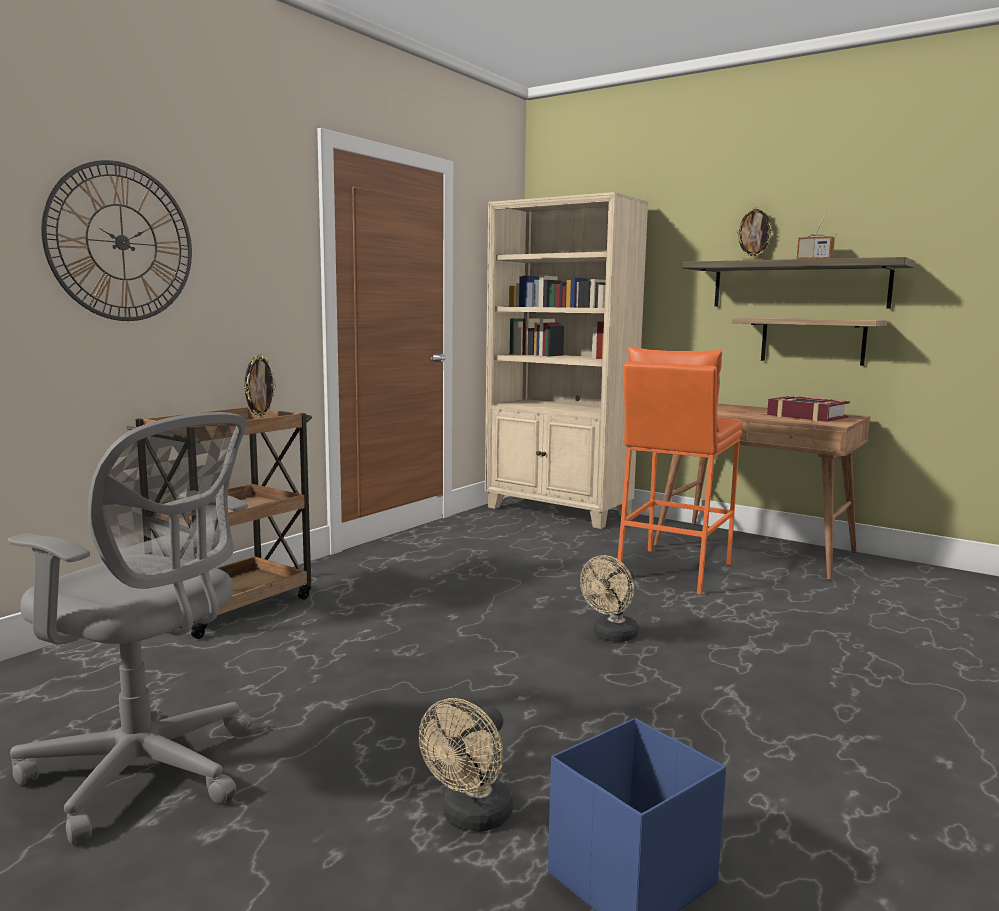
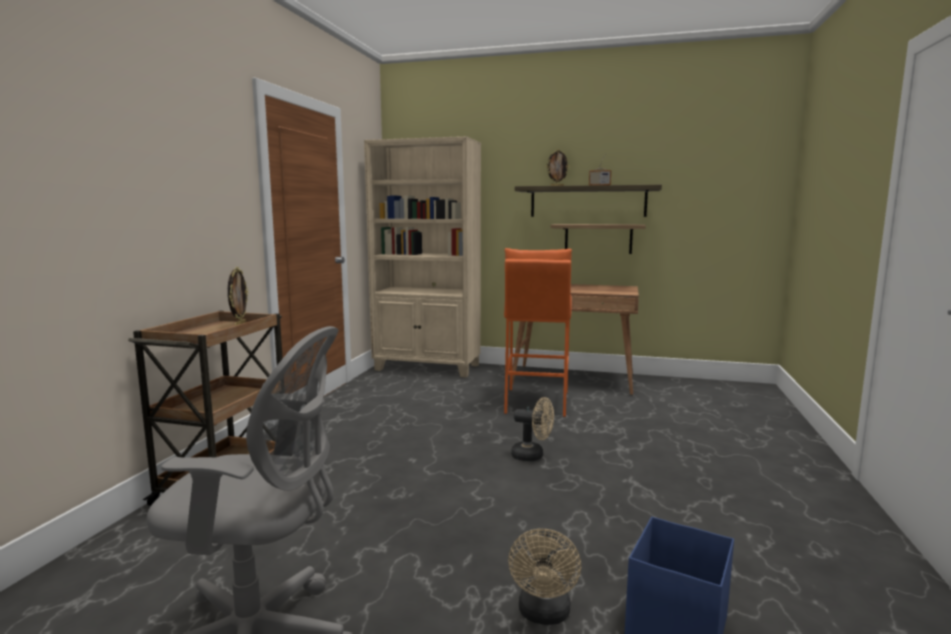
camera: 20 degrees left, 0 degrees up
(122, 242) = (112, 173): wall clock -> none
(611, 636) = (533, 456): beige fan -> beige fan turned 90 degrees counterclockwise
(807, 416) = (604, 289): book -> none

